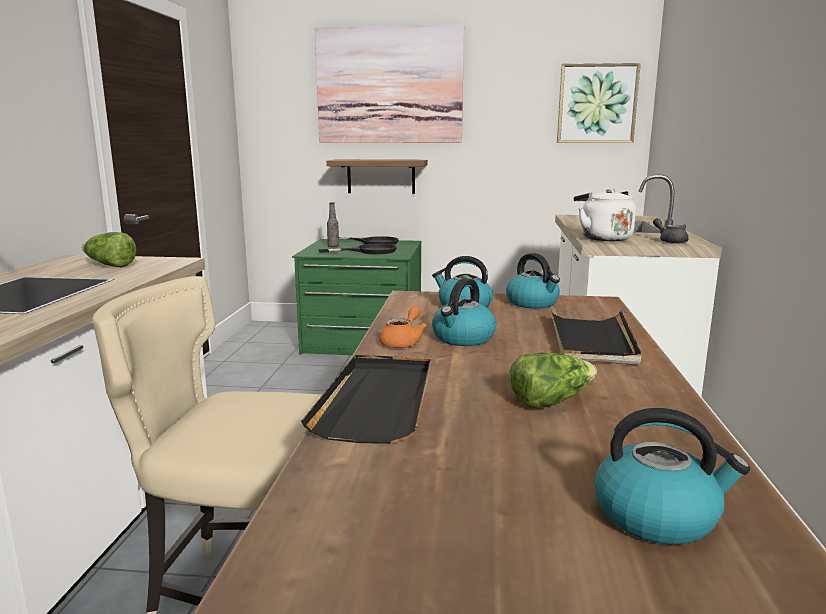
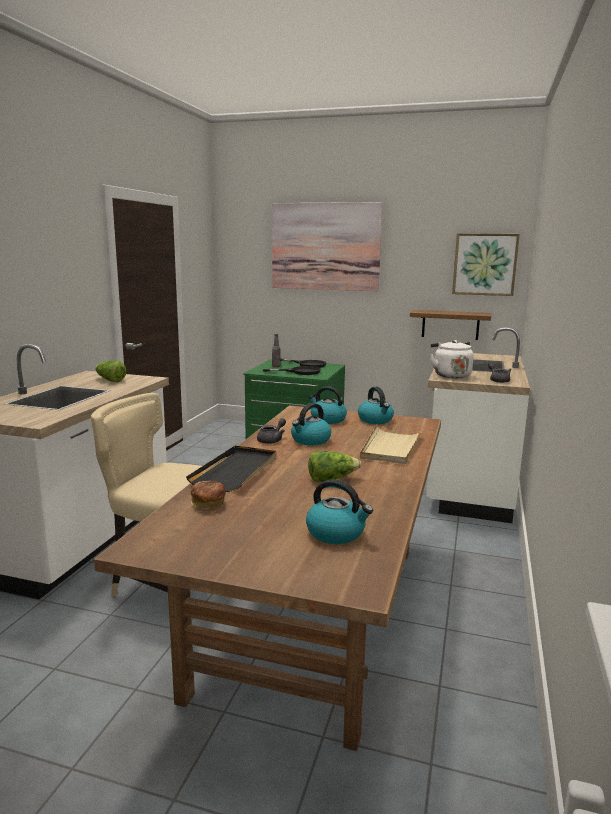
camera: 10 degrees right, 0 degrees up
(364, 473) = (208, 503): none -> bread
(381, 176) = (317, 314): shelf -> shelf (450, 324)
(403, 342) = (272, 440): orange teapot -> grey teapot
(591, 340) = (391, 447): black tray -> beige tray

